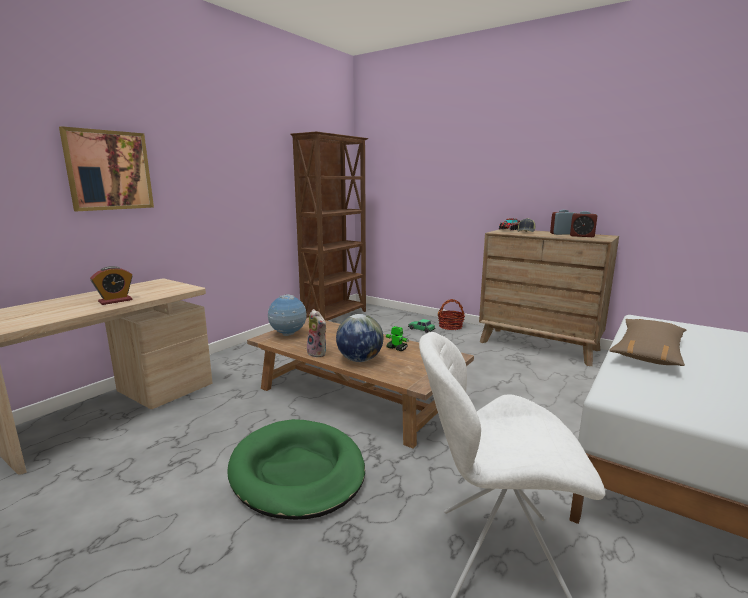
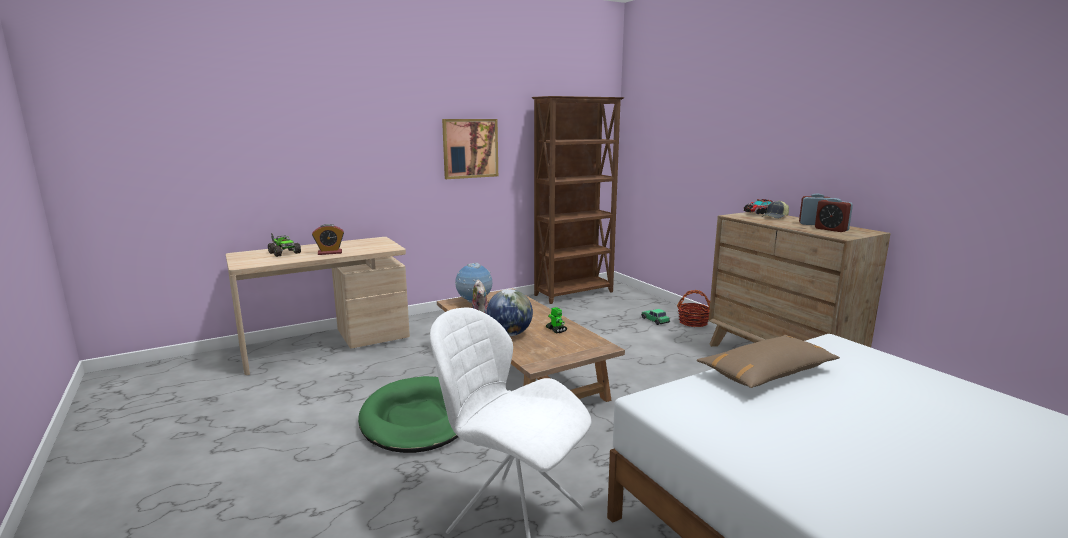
camera: 25 degrees right, 0 degrees up
(50, 308) = (284, 253): none -> toy truck
(109, 170) = (346, 141): picture -> picture (470, 148)

